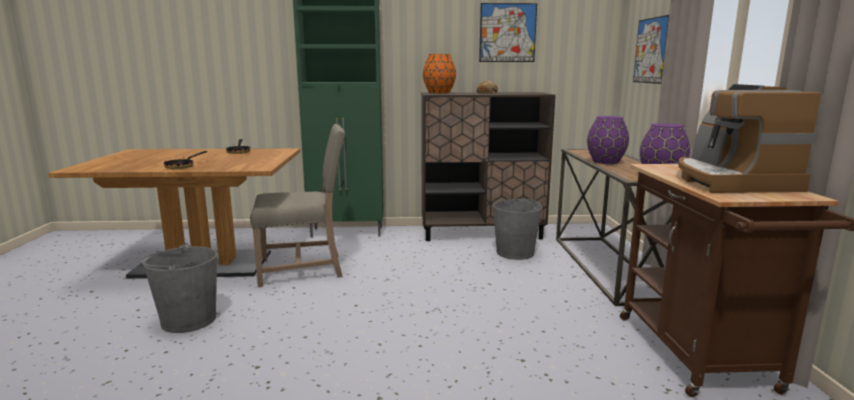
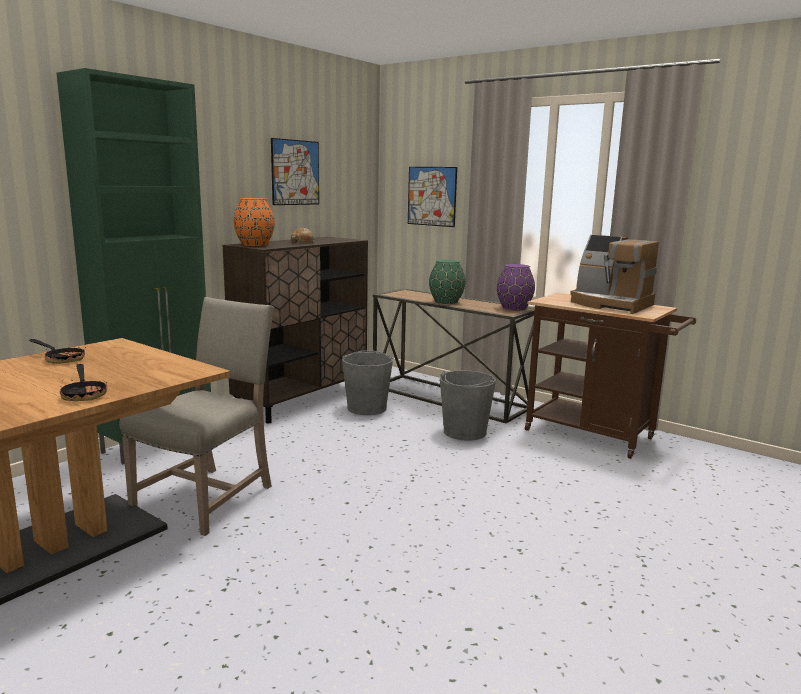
camera: 50 degrees left, 0 degrees up
(188, 320) = (214, 602): grey bucket -> grey bucket (464, 432)
(605, 162) = (446, 302): purple vase -> green vase

